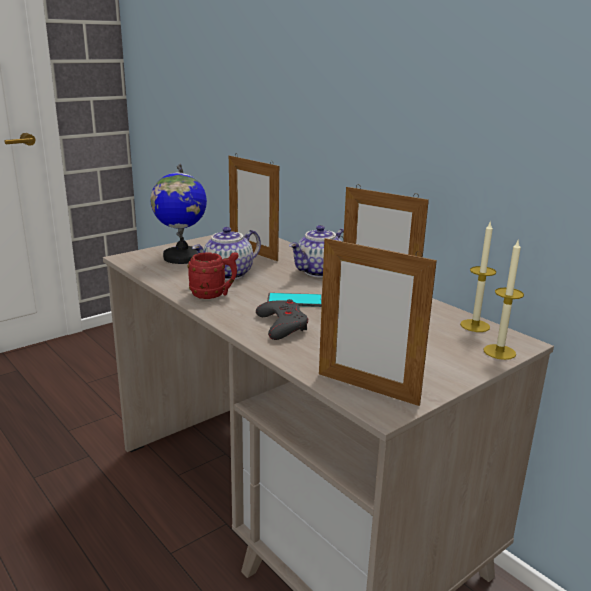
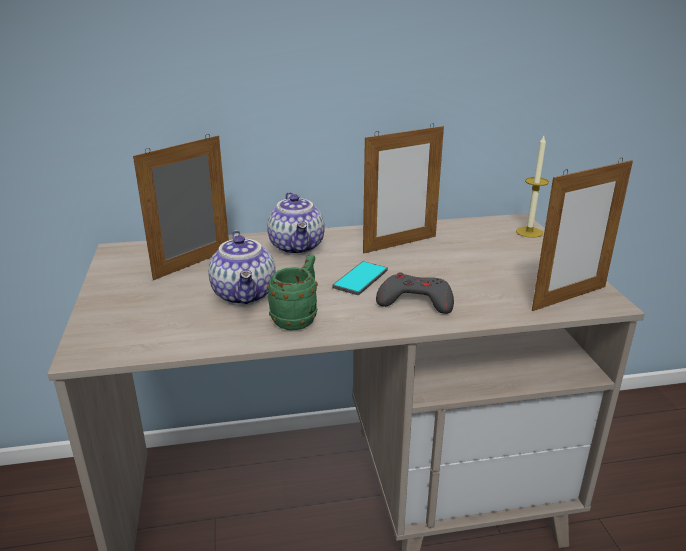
camera: 60 degrees left, 5 degrees up
(182, 257) = (145, 311): globe -> none
(214, 294) = (298, 318): red mug -> green mug
(253, 252) = (193, 264): picture frame -> picture frame turned 150 degrees clockwise
(475, 325) = (478, 225): candle -> none

